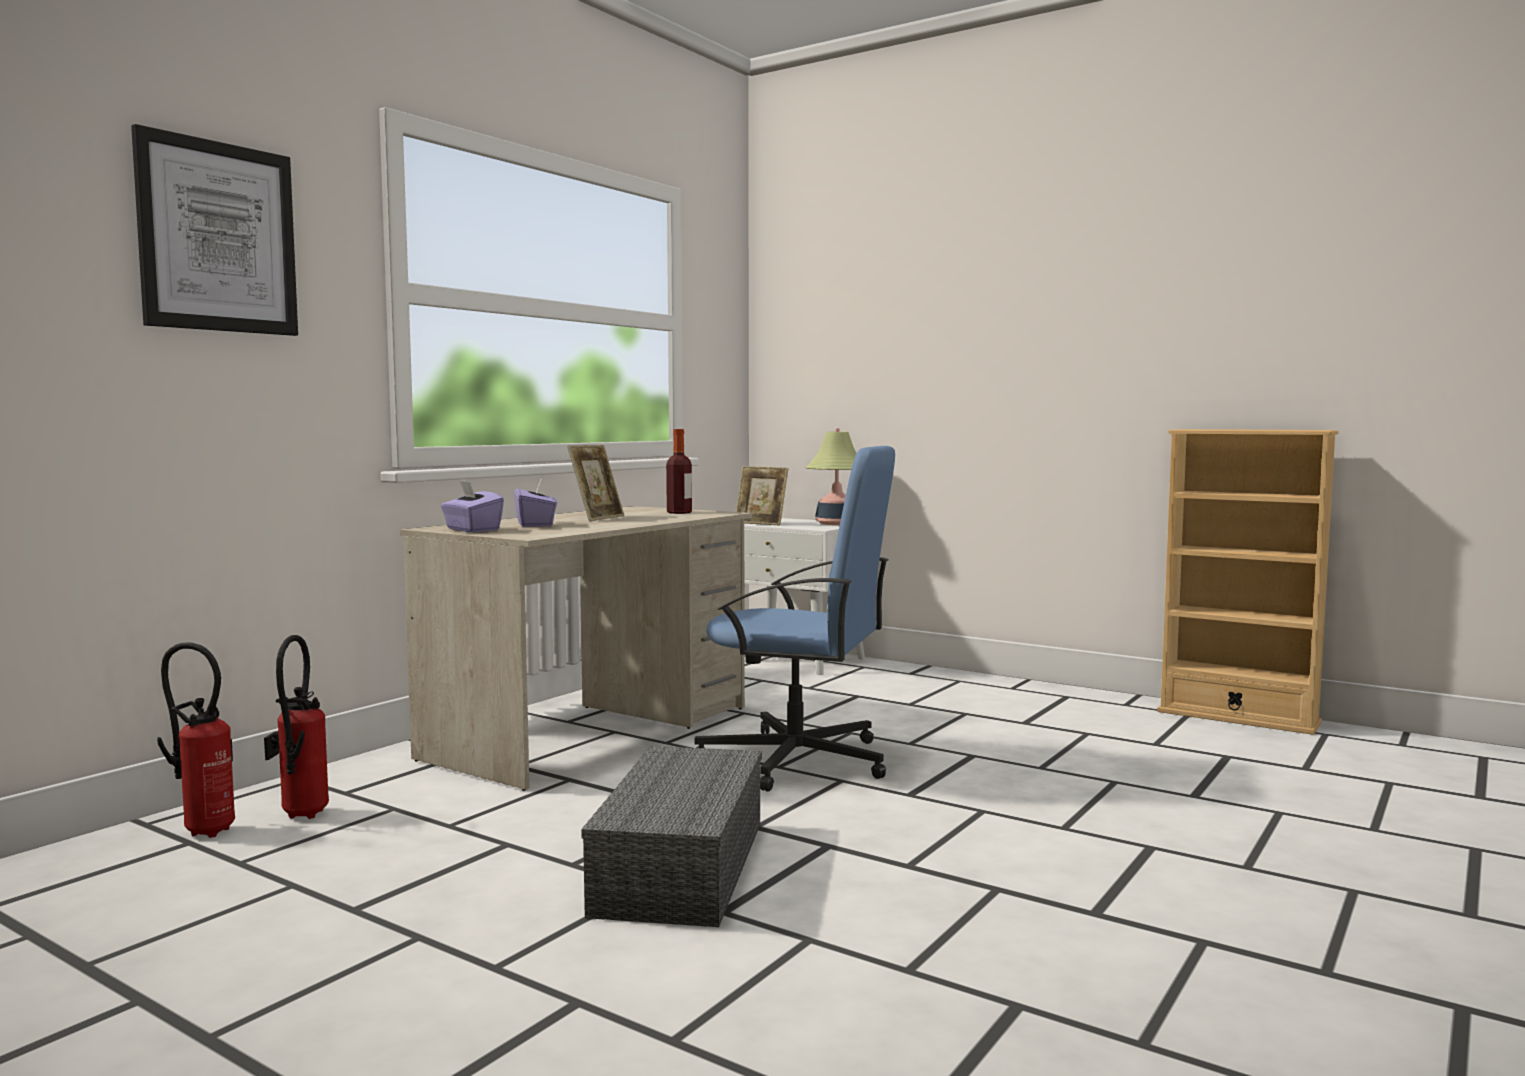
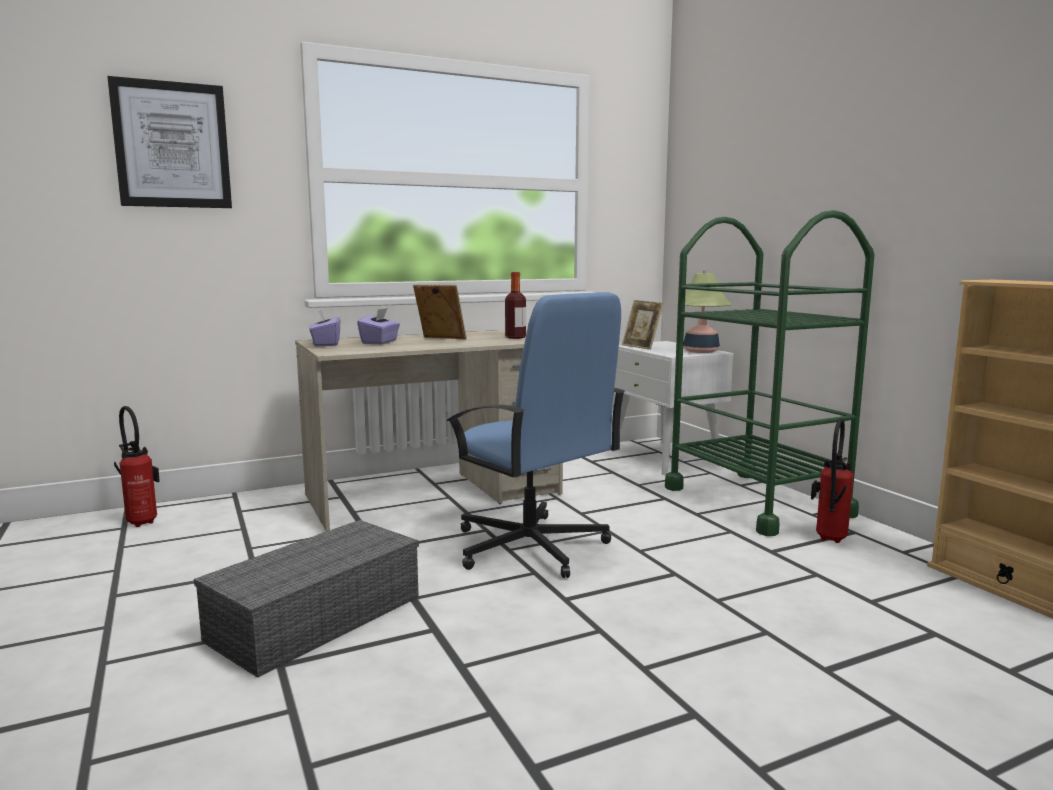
camera: 30 degrees right, 5 degrees up
(299, 816) = (193, 523): fire extinguisher -> fire extinguisher (828, 540)
(597, 518) = (440, 339): picture frame -> picture frame turned 120 degrees counterclockwise
(947, 685) = (756, 501): none -> green cart

